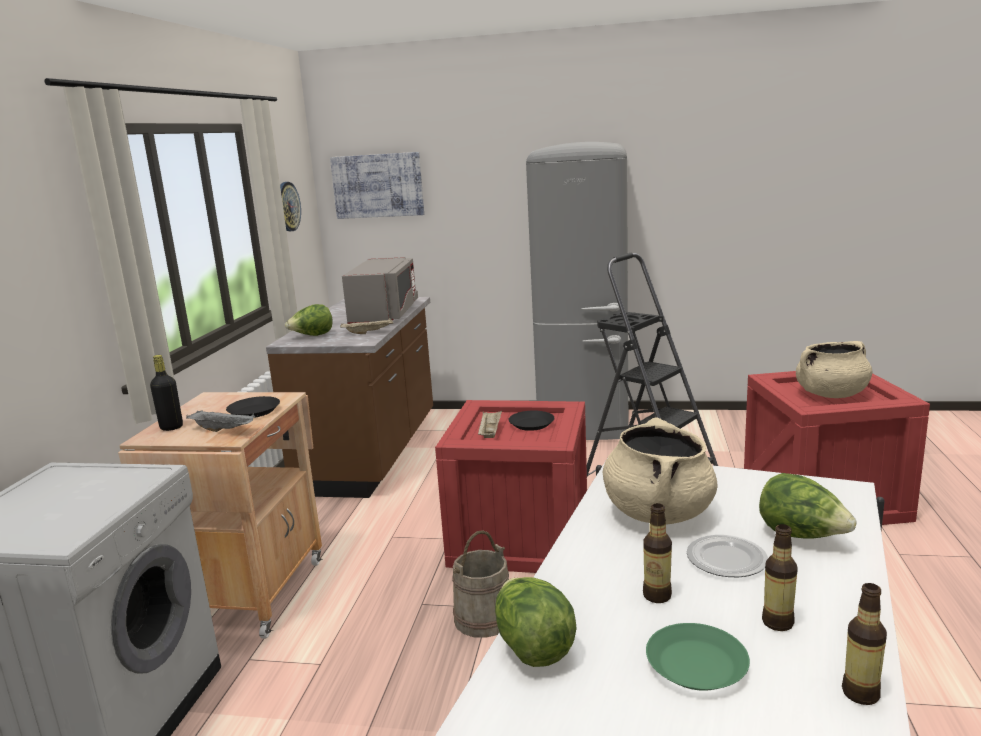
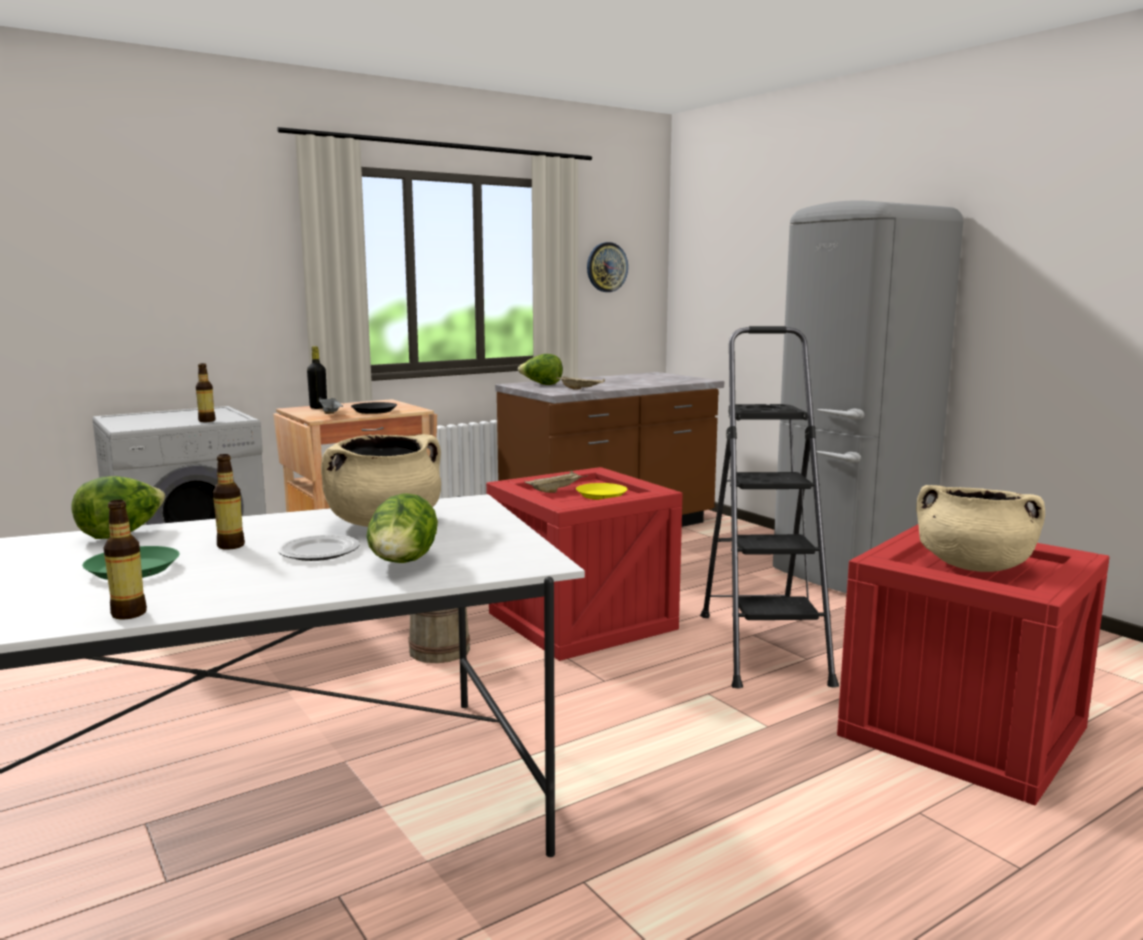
camera: 45 degrees right, 5 degrees down
(378, 185) = (715, 255): picture -> none
(384, 315) = (638, 383): grey microwave -> none
(531, 424) = (601, 495): black plate -> yellow plate
(777, 622) = (223, 579): bottle -> bottle (207, 421)

